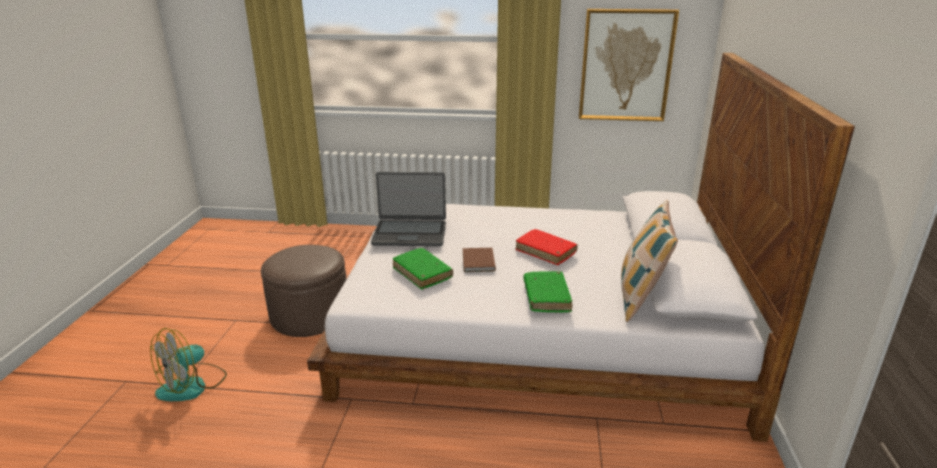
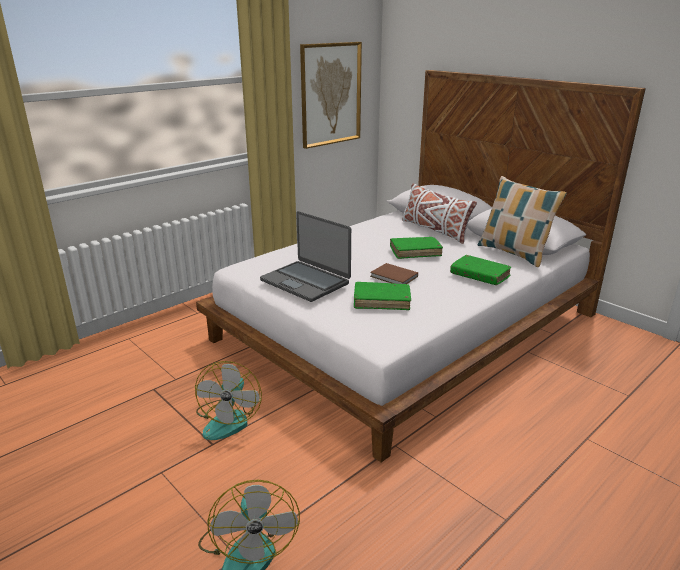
camera: 50 degrees left, 0 degrees up
(310, 315) = (229, 419): brown ottoman -> fan
(410, 234) = (306, 281): laptop -> laptop turned 90 degrees clockwise
(545, 252) = (415, 252): red book -> green book
(621, 243) = (435, 230): none -> white pillow

